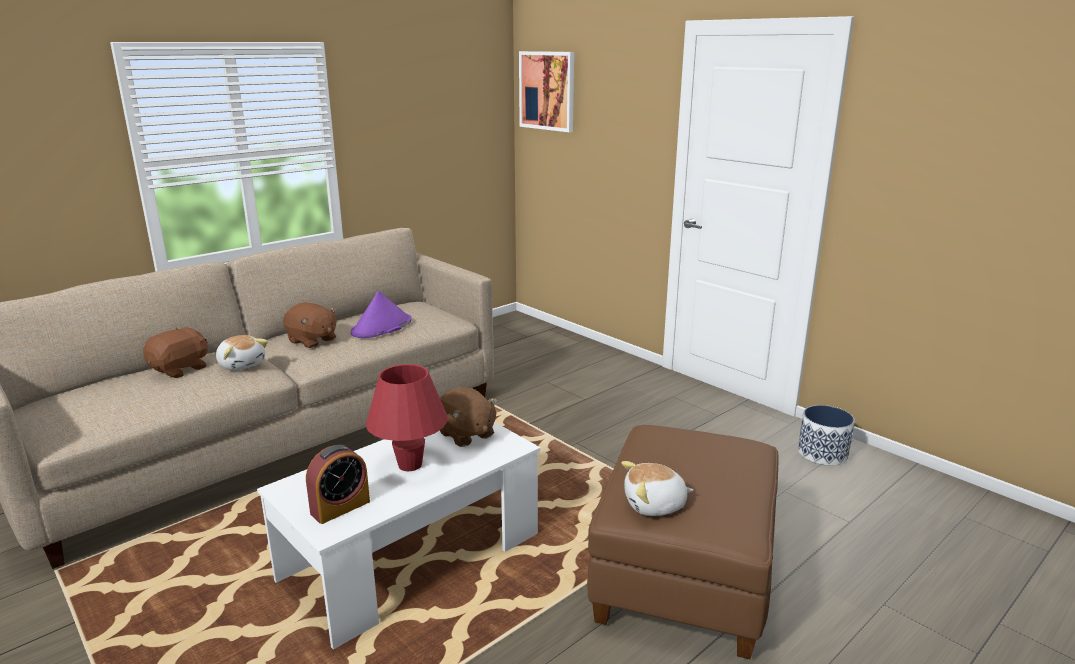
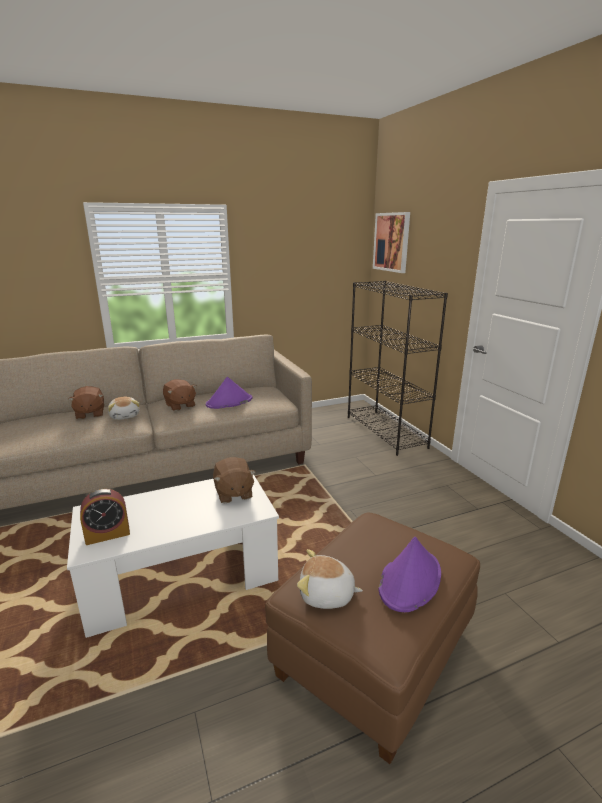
camera: 20 degrees right, 0 degrees up
(181, 369) = (90, 414): brown plush toy -> brown plush toy turned 105 degrees clockwise
(410, 465) = (178, 510): red table lamp -> none
(568, 346) = (386, 432): none -> black bookcase
(728, 474) = (410, 580): none -> purple hat
(822, 454) = (560, 565): planter -> none

